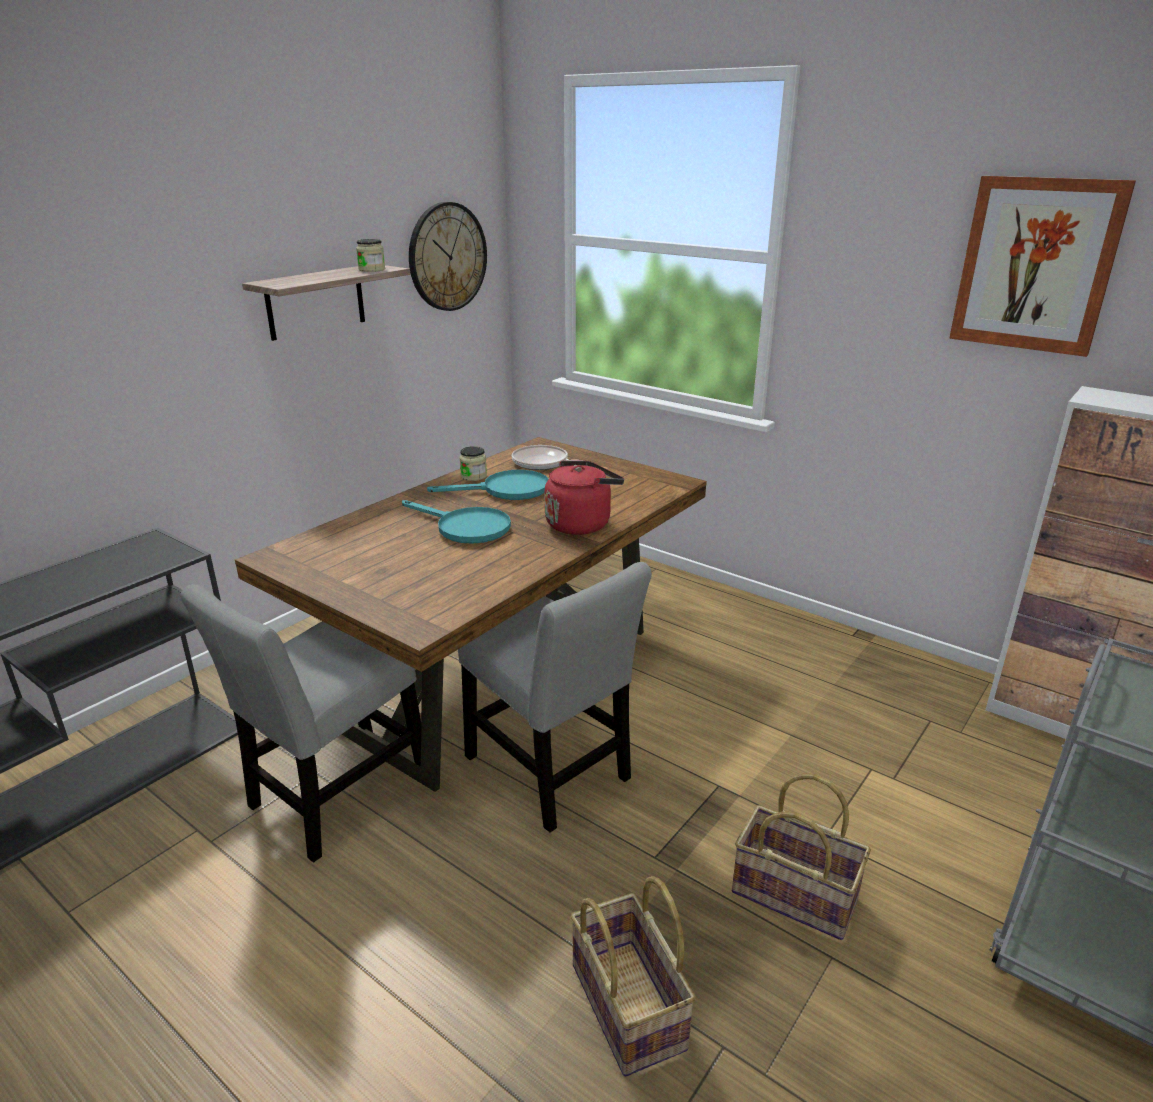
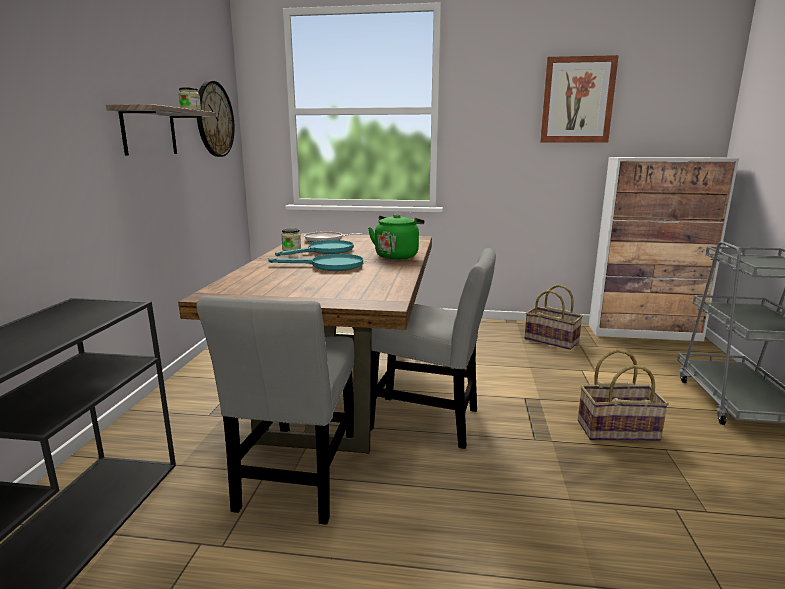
camera: 30 degrees left, 10 degrees down
(581, 523) = (397, 256): red kettle -> green kettle
(630, 1006) = (611, 512): basket -> basket (552, 340)

